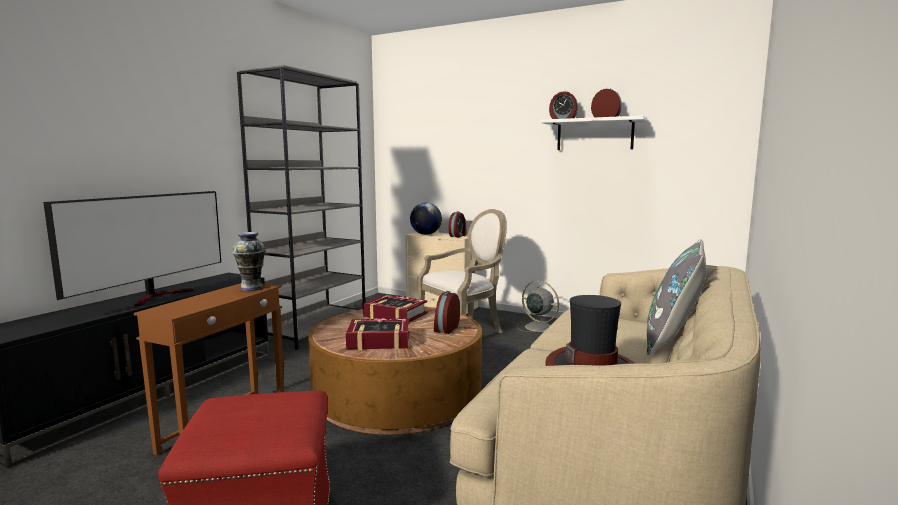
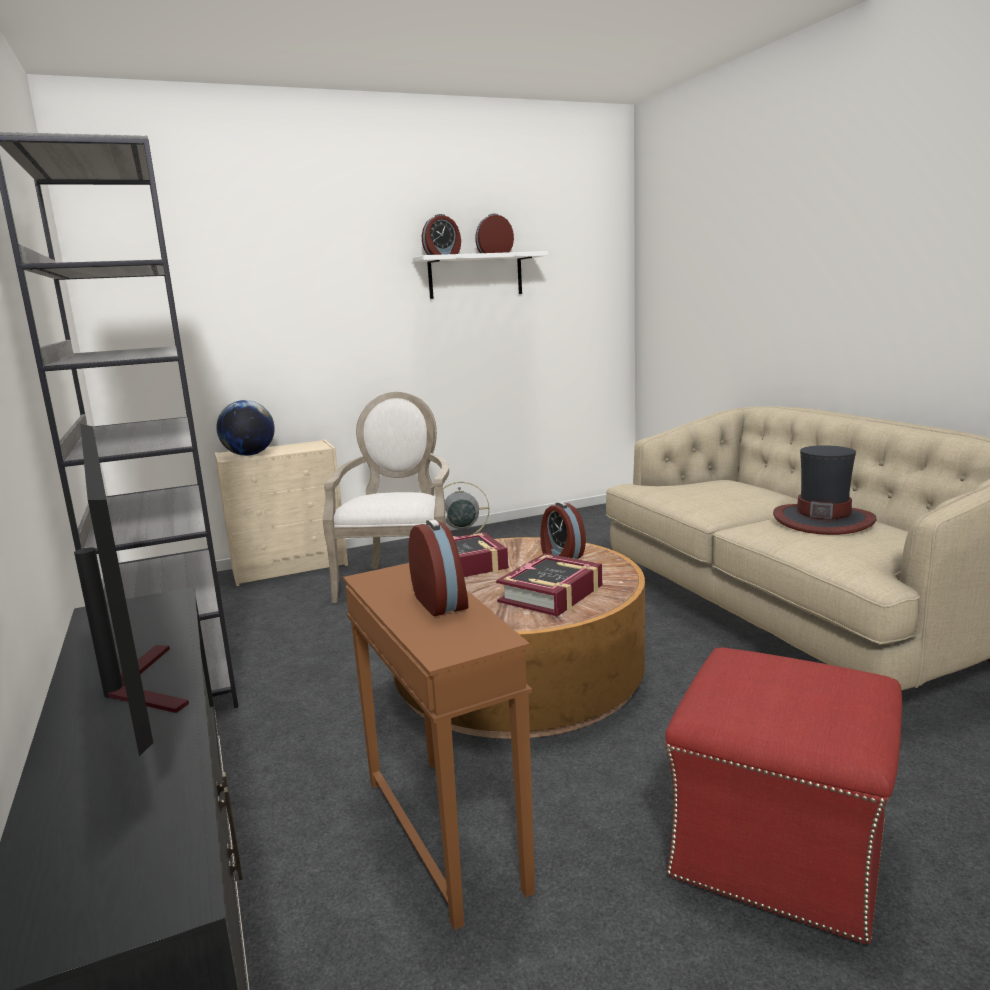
camera: 50 degrees left, 5 degrees up
(252, 288) = (406, 577): vase -> none
(458, 236) = (305, 446): alarm clock -> alarm clock (441, 602)
(672, 340) = (768, 486): grey pillow -> none

